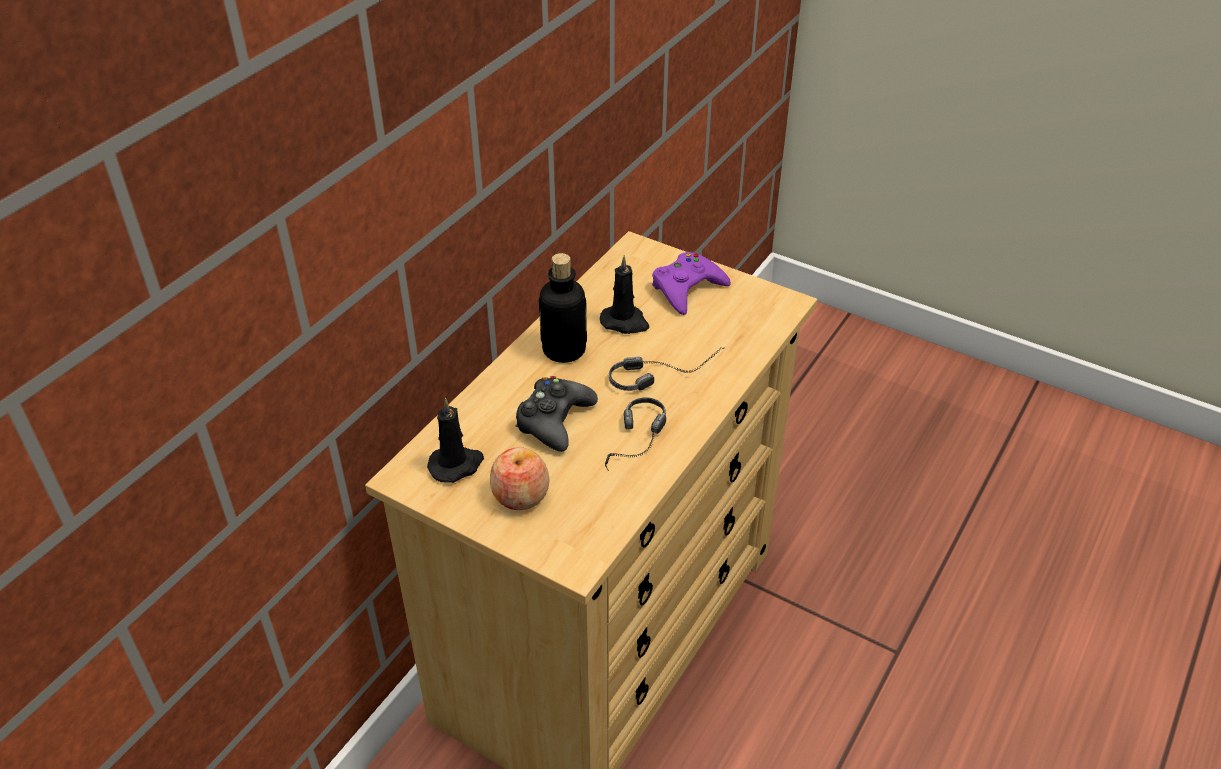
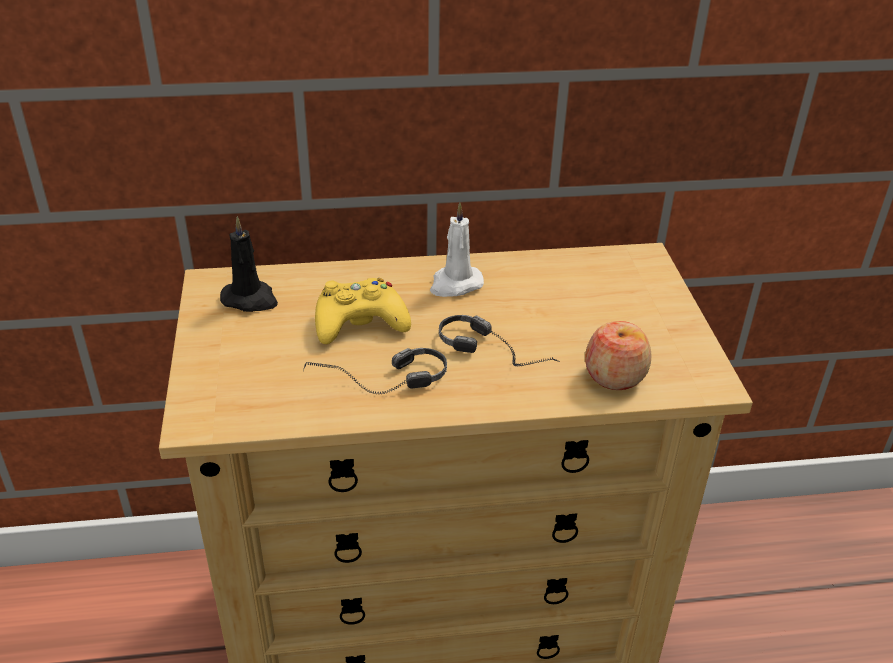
camera: 50 degrees right, 5 degrees down
(520, 495) = (248, 349): apple -> apple (614, 376)
(554, 420) = (360, 322): black game controller -> yellow game controller
(564, 350) = (455, 284): bottle -> white candle
(625, 322) = (537, 299): black candle -> none
(687, 288) = (635, 311): purple game controller -> none

